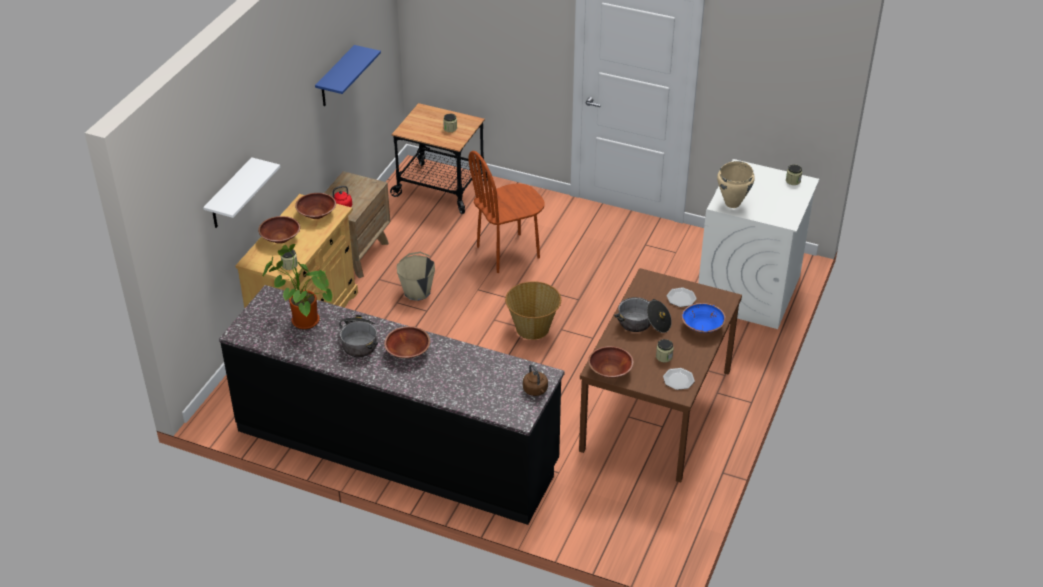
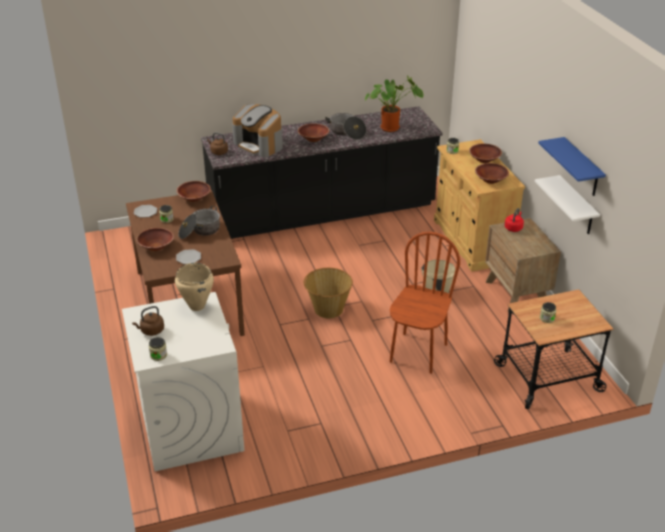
camera: 140 degrees right, 5 degrees down
(230, 195) = (494, 93): white shelf -> white shelf (577, 206)
(477, 377) = (259, 145): none -> coffee machine
(702, 327) = (156, 247): blue bowl -> brown bowl
(785, 201) = (151, 331): none -> brown kettle

